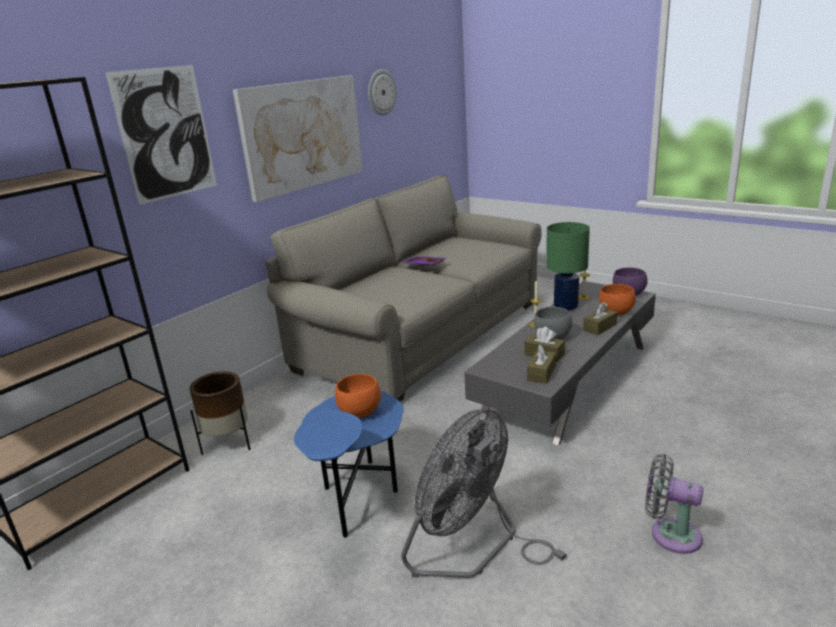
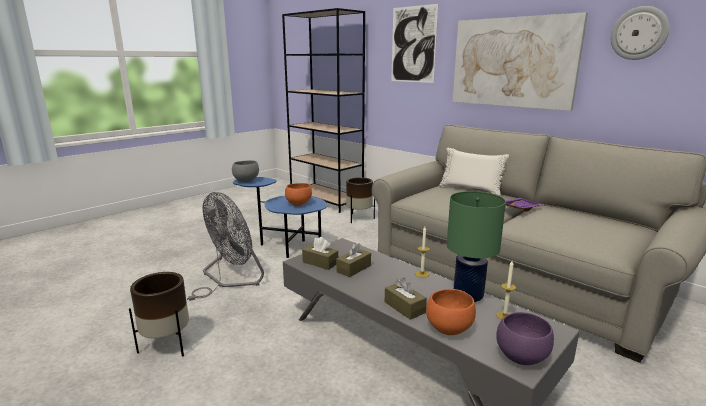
camera: 95 degrees right, 5 degrees down
(361, 283) = (470, 189): none -> white pillow
(552, 338) = (387, 277): grey bowl -> grey bowl (245, 181)
(670, 534) = (167, 345): grey fan -> brown planter

